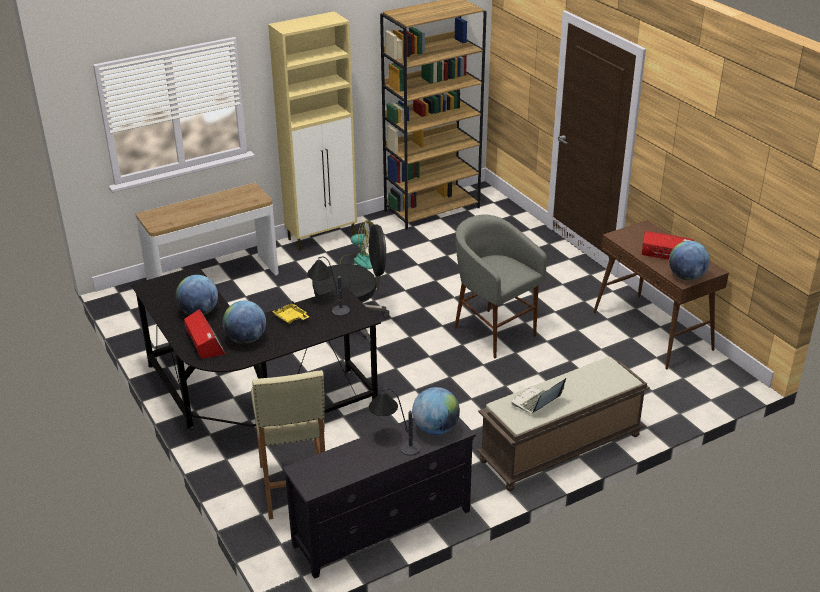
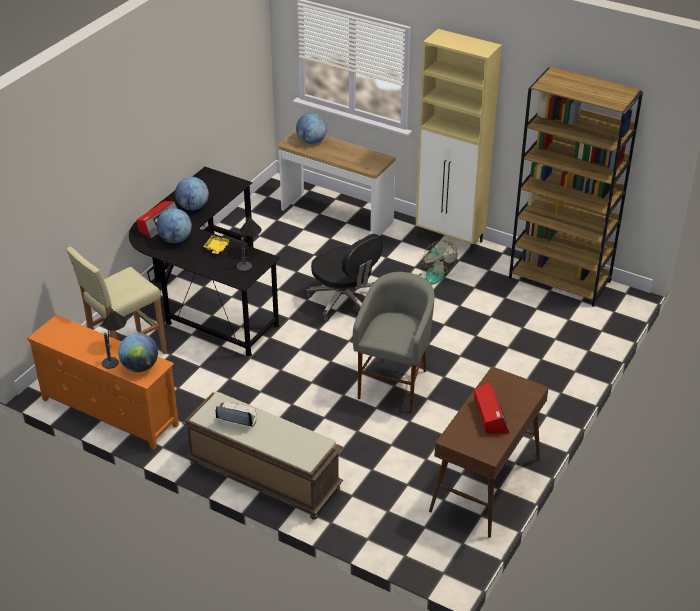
camera: 60 degrees right, 5 degrees up
(382, 529) = (109, 413): black tv stand -> orange tv stand
(686, 277) = (460, 439): globe -> globe (311, 141)

